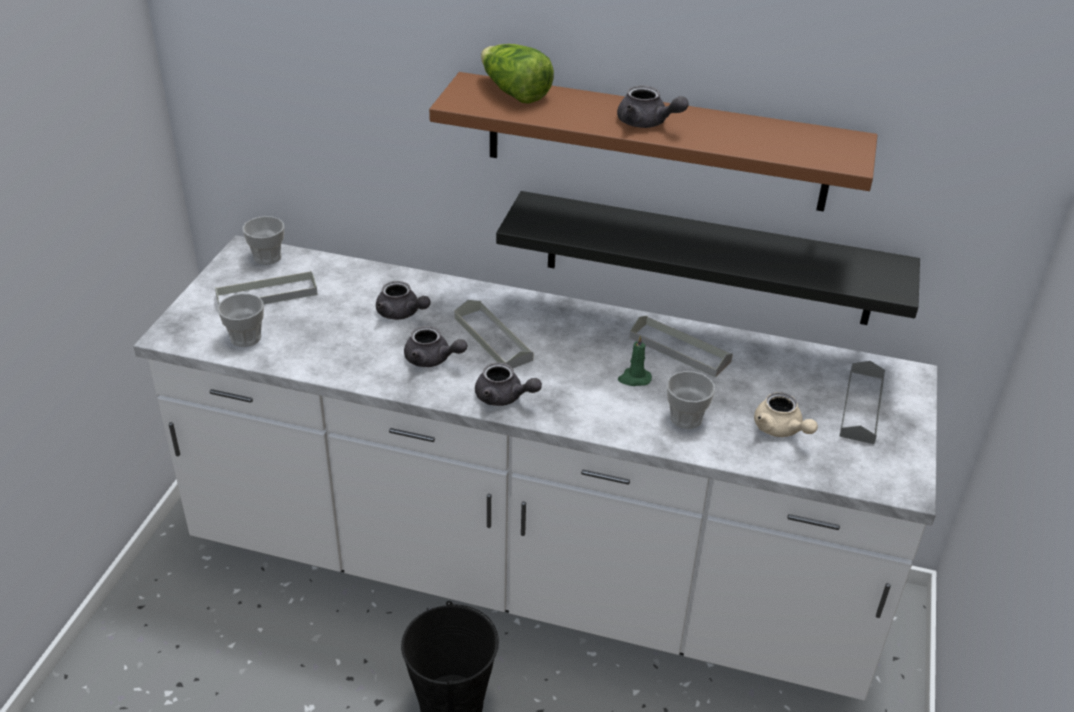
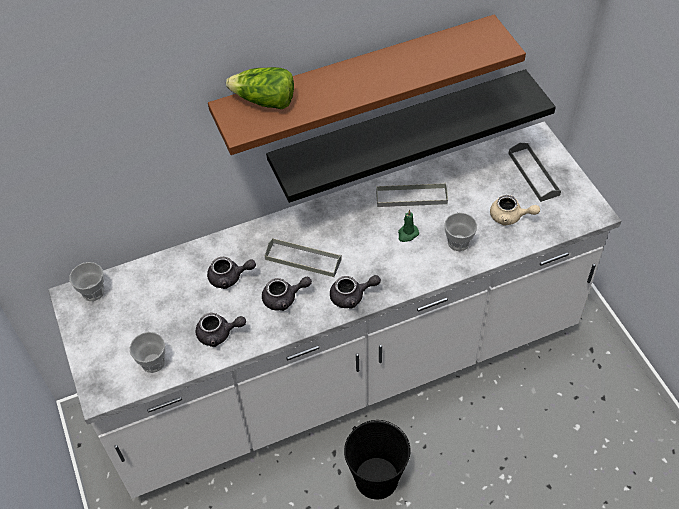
camera: 35 degrees left, 15 degrees up
(267, 295) = (128, 321): grey tray -> none
(647, 123) = (370, 81): grey teapot -> grey teapot (219, 334)

